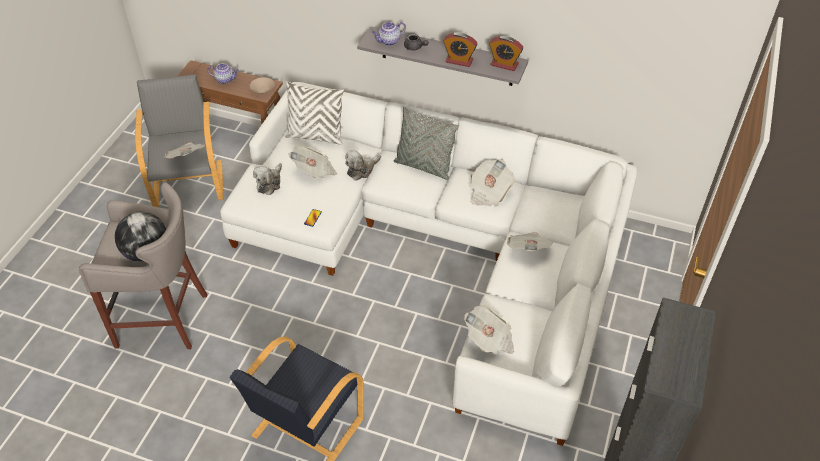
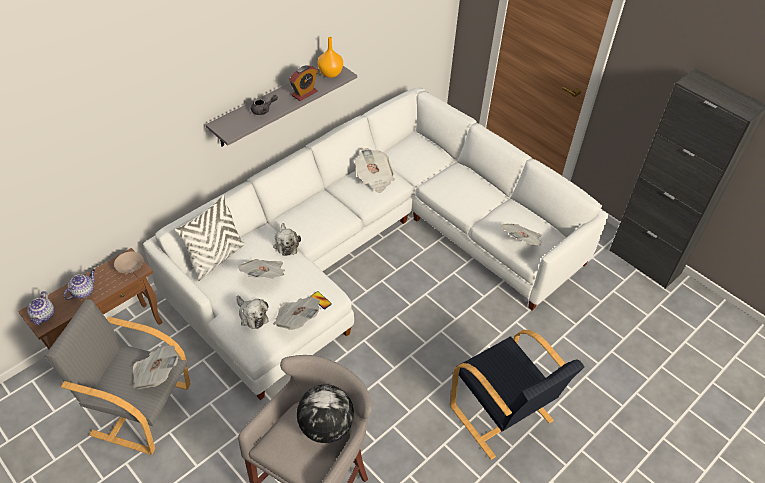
camera: 65 degrees left, 0 degrees up
(389, 41) = (240, 121): teapot -> teapot (44, 316)
(424, 166) = (314, 203): grey pillow -> none
(504, 64) = (330, 73): alarm clock -> orange vase
(528, 249) = (446, 184): newspaper -> newspaper (296, 319)

